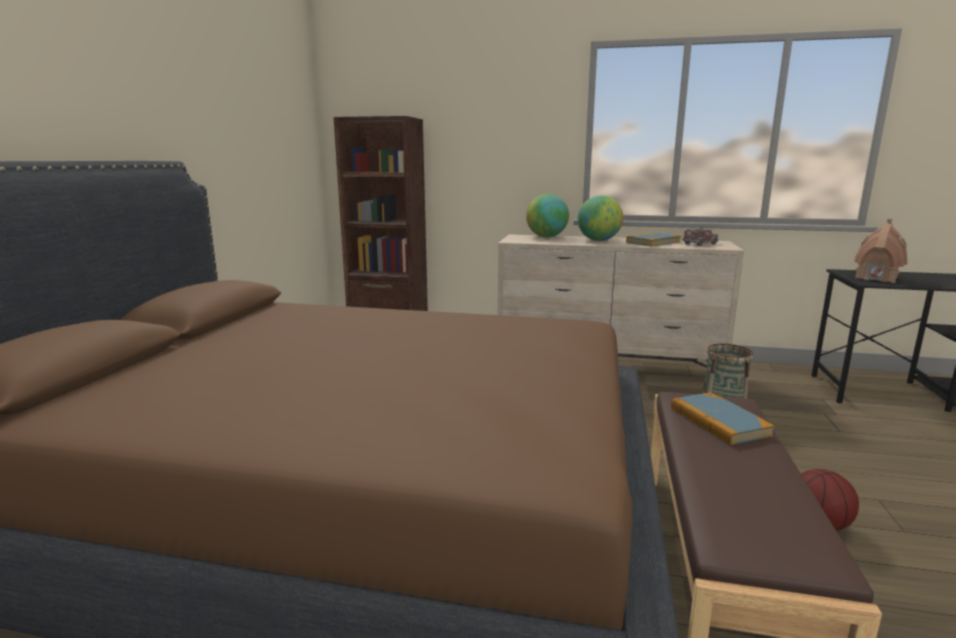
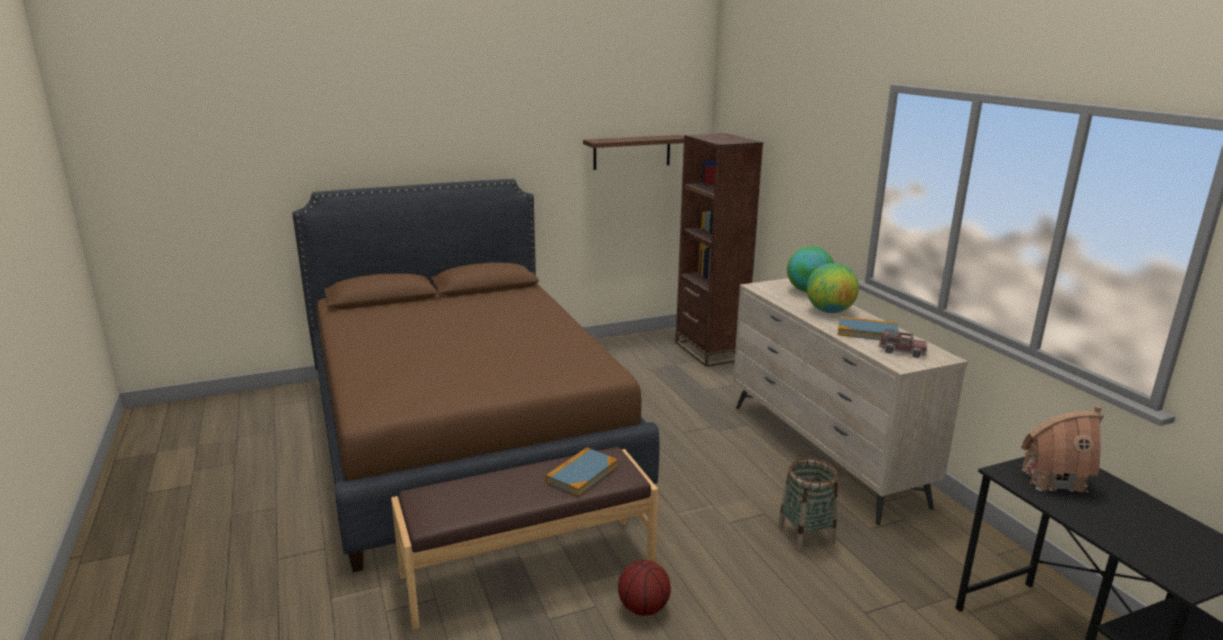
camera: 55 degrees right, 5 degrees up
(270, 140) = (632, 152): none -> brown shelf

